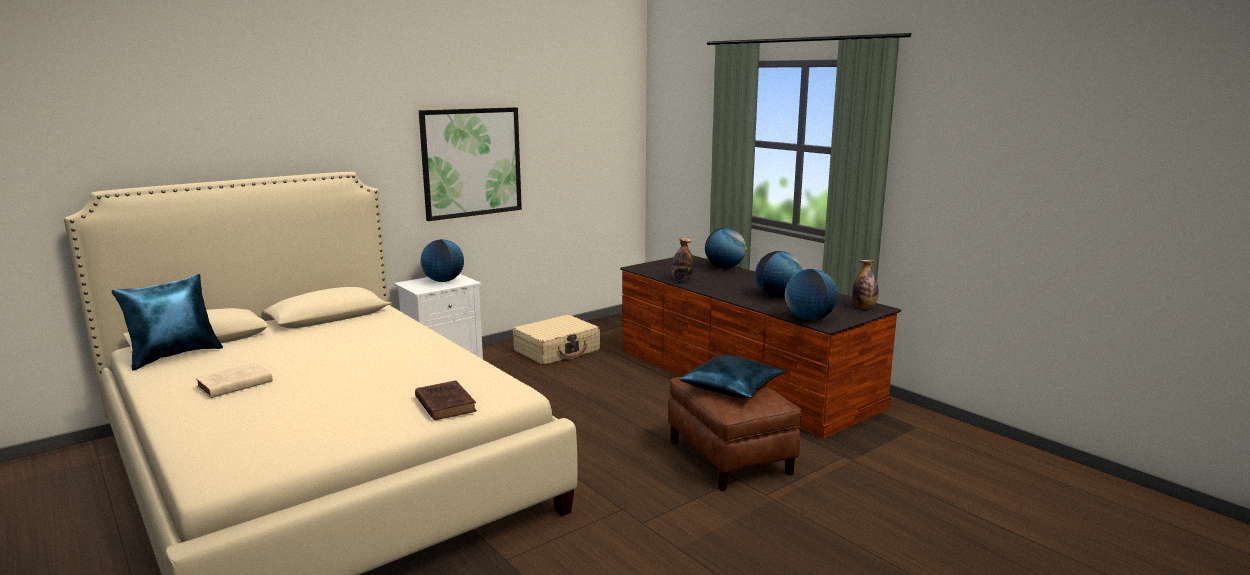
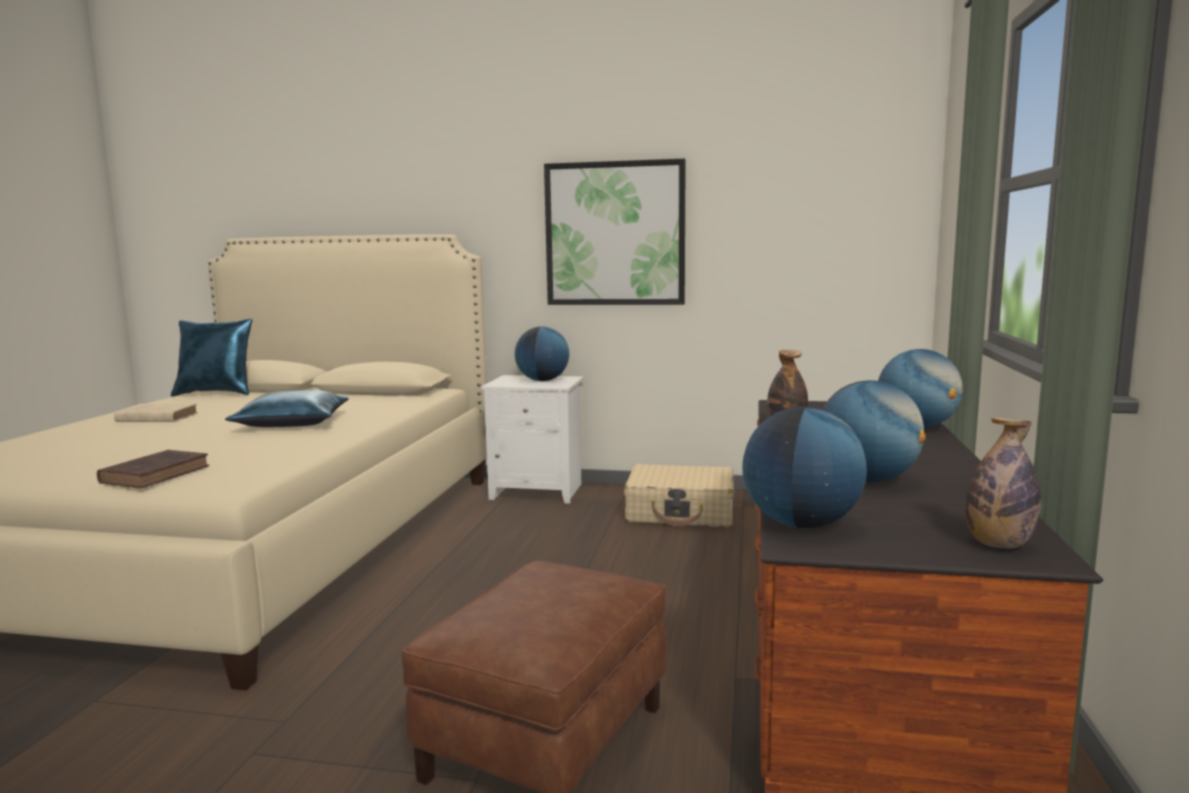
camera: 50 degrees right, 5 degrees down
(732, 387) = (547, 601): blue pillow -> blue pillow (293, 423)

